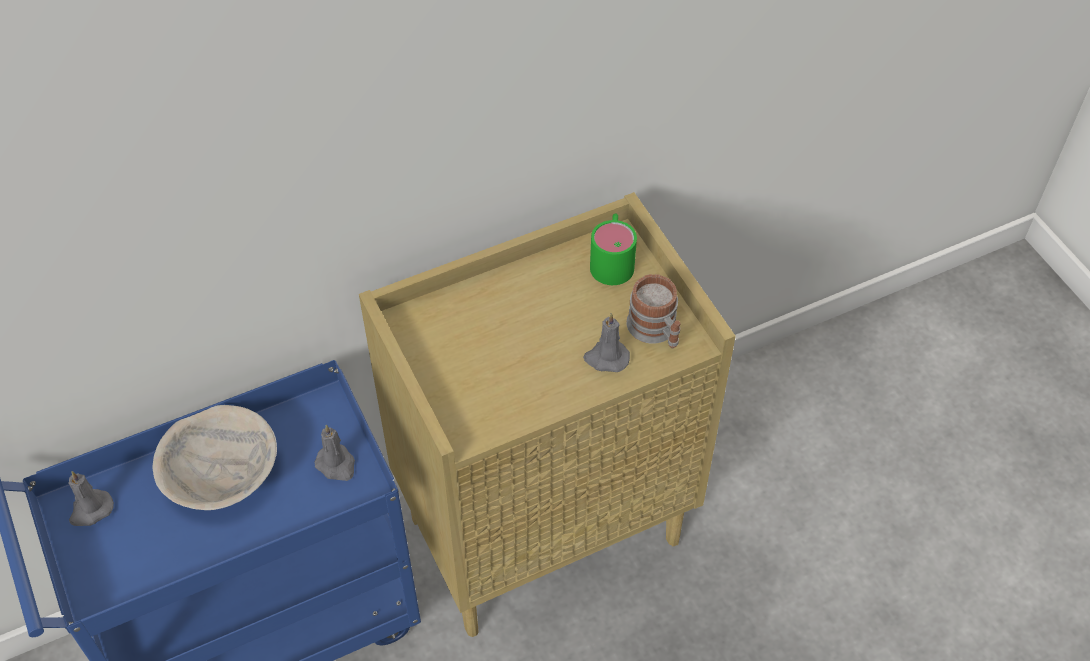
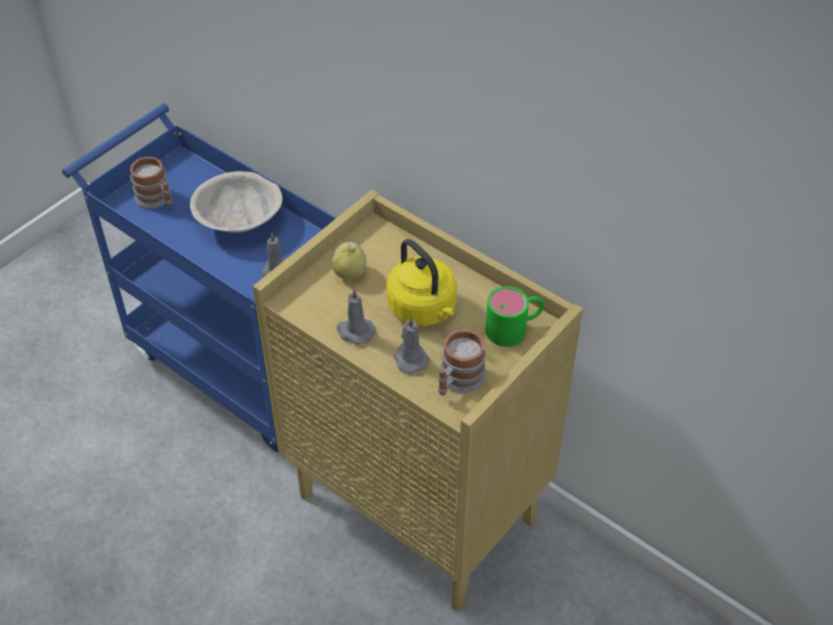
camera: 65 degrees right, 5 degrees down
(91, 510) = (182, 172): grey candle -> grey candle (354, 332)
(121, 553) = (157, 199): none -> mug
(455, 366) = (350, 273): none -> apple
(547, 322) = (424, 310): none -> yellow kettle

